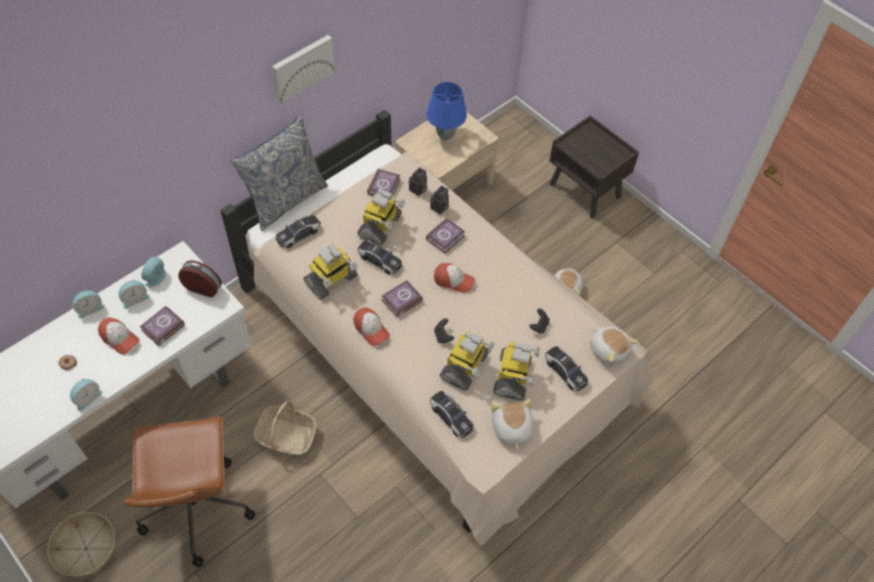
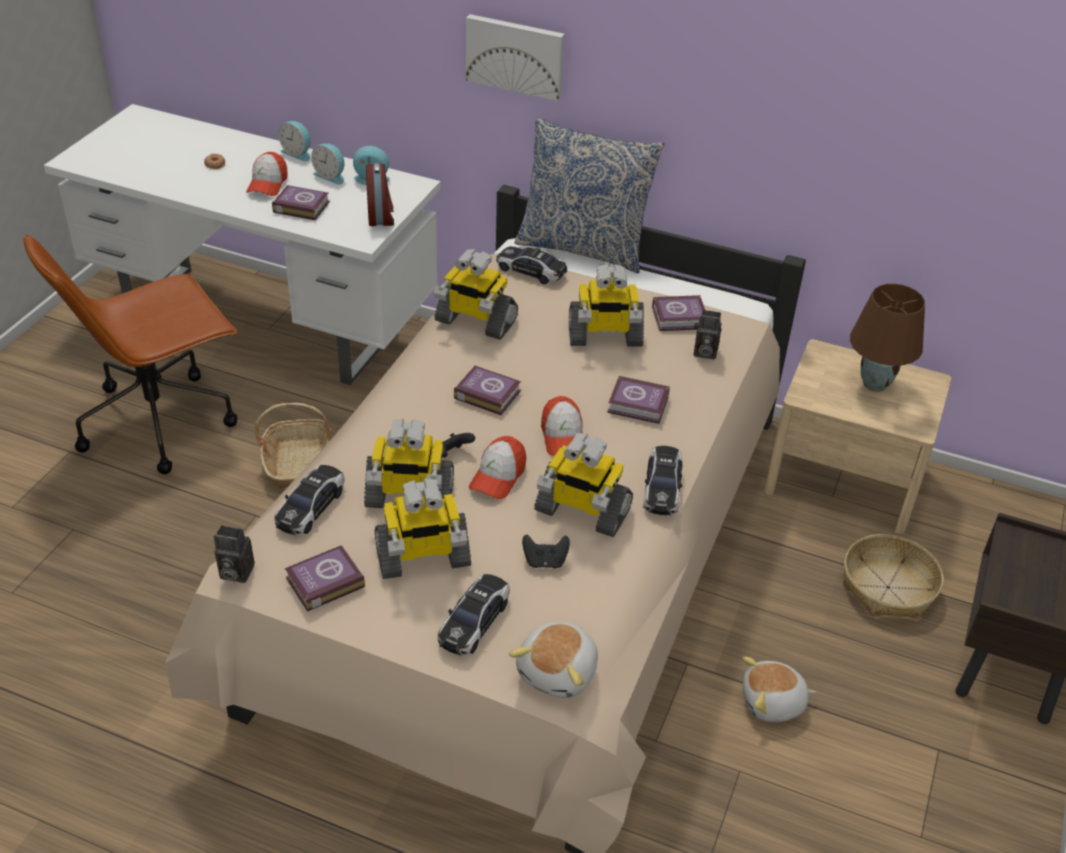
camera: 65 degrees right, 15 degrees down
(85, 548) = (72, 356): basket -> basket (887, 587)
(87, 398) = (175, 189): alarm clock -> none
(302, 67) = (689, 64): picture -> picture (516, 55)
(371, 329) = (417, 381): cap -> cap (498, 476)
(379, 260) = (544, 353): toy car -> toy car (662, 488)
(439, 208) = (688, 383): camera -> camera (234, 572)
(445, 135) = (874, 384): blue table lamp -> brown table lamp
(511, 428) = (323, 582): plush toy -> book
(512, 296) = (581, 511): none -> toy robot

